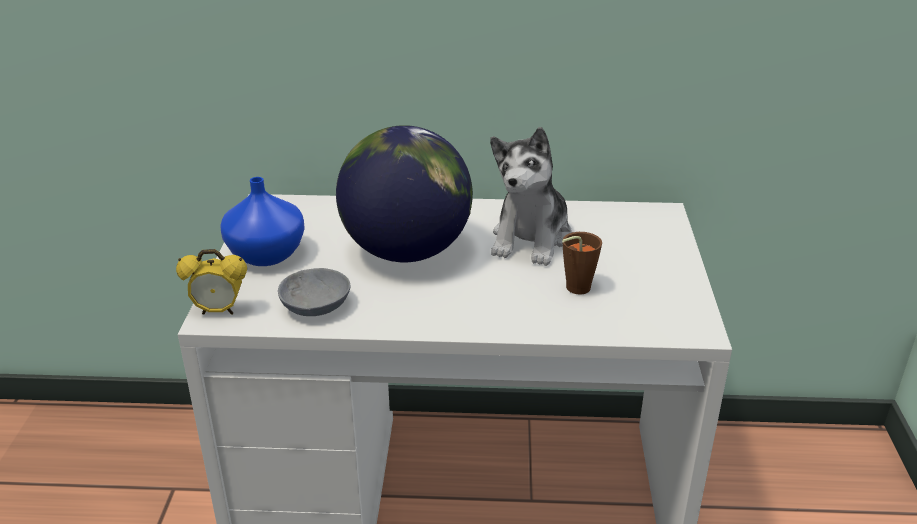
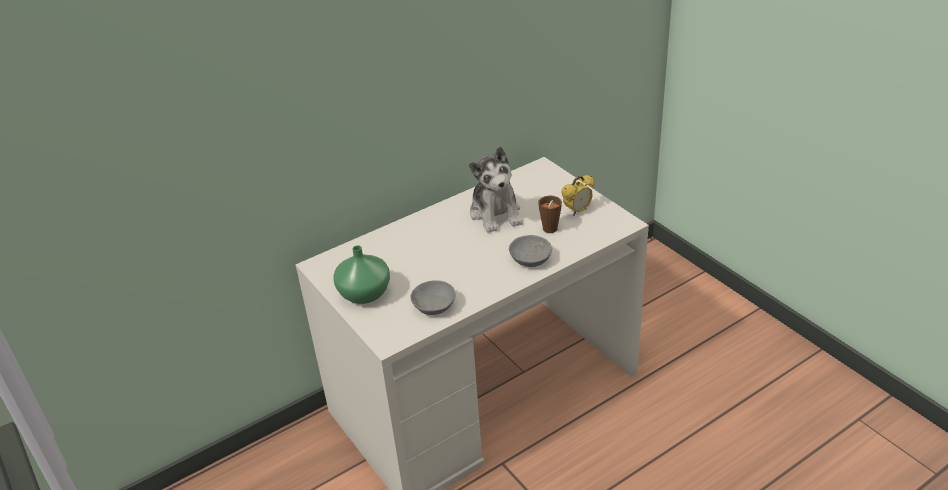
camera: 35 degrees left, 5 degrees up
(219, 311) = (386, 337): alarm clock -> alarm clock (577, 211)
(265, 255) = (364, 294): blue vase -> green vase
(406, 252) = (441, 253): globe -> none
(501, 310) = (529, 259): none -> grey bowl

